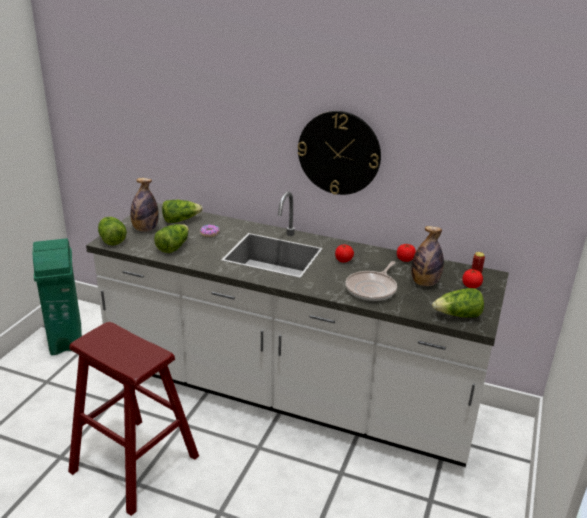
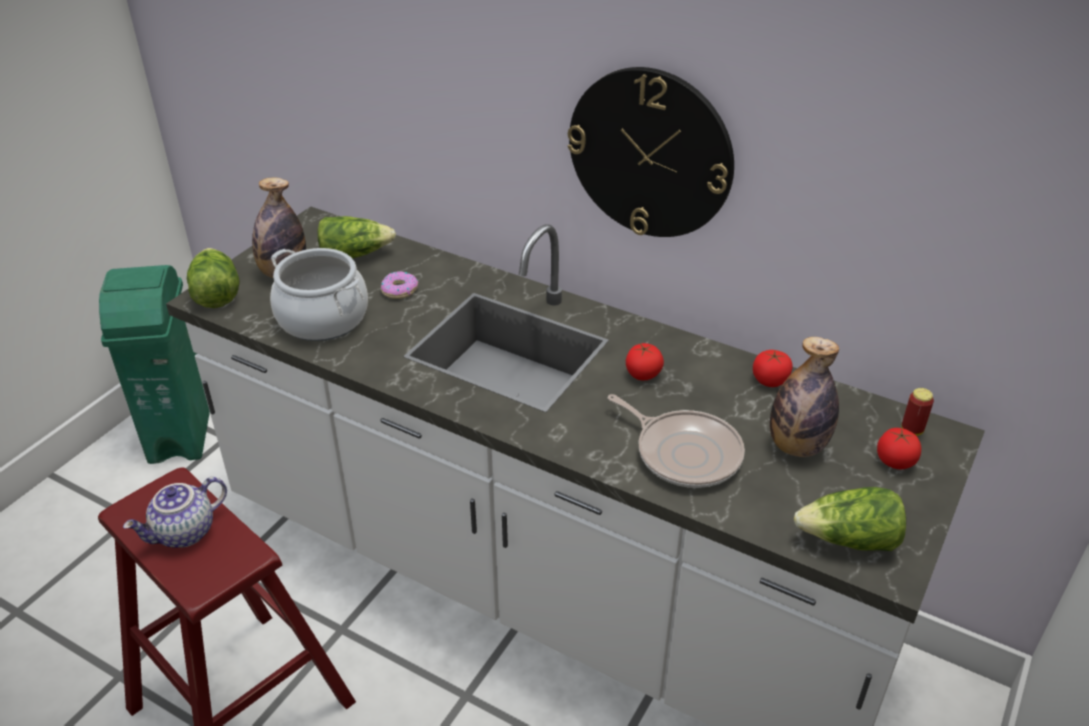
camera: 10 degrees right, 10 degrees up
(120, 348) = (185, 533): none -> teapot
(173, 247) = (322, 319): lettuce -> cooking pot
(372, 289) = (684, 452): frying pan -> frying pan turned 90 degrees counterclockwise

